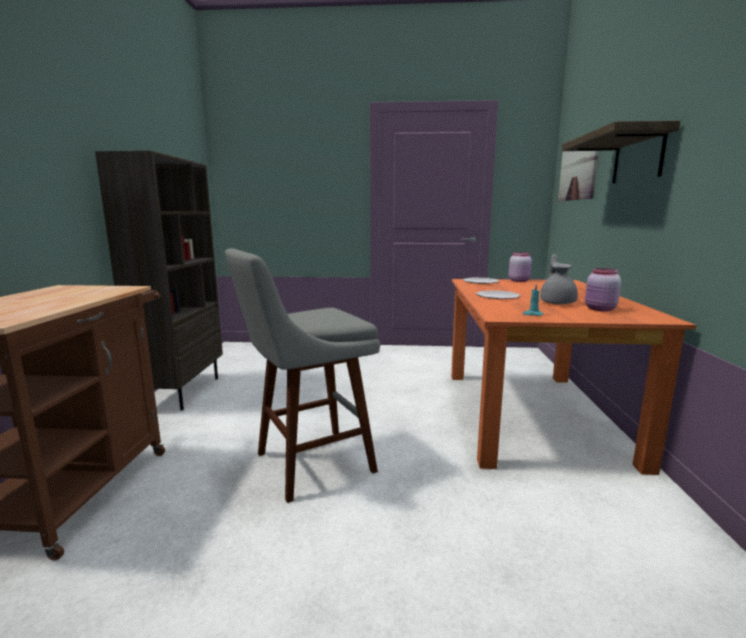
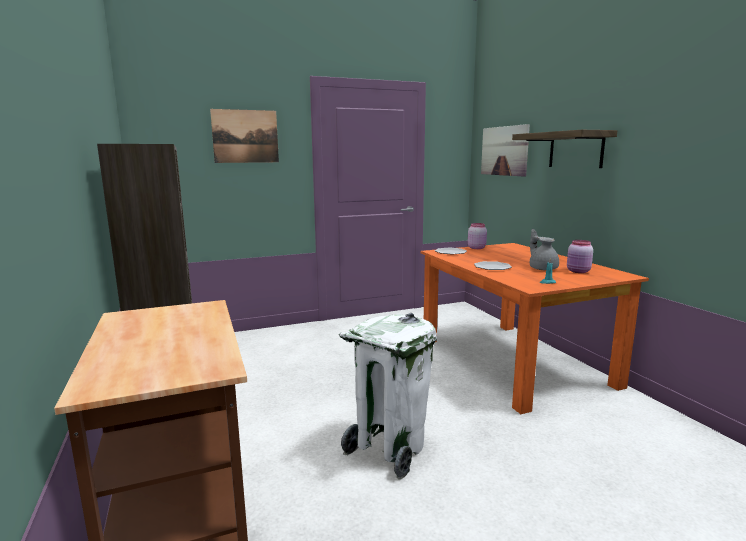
camera: 25 degrees left, 0 degrees up
(307, 163) = (245, 136): none -> picture
(307, 465) = (389, 449): grey stool -> white trash can

